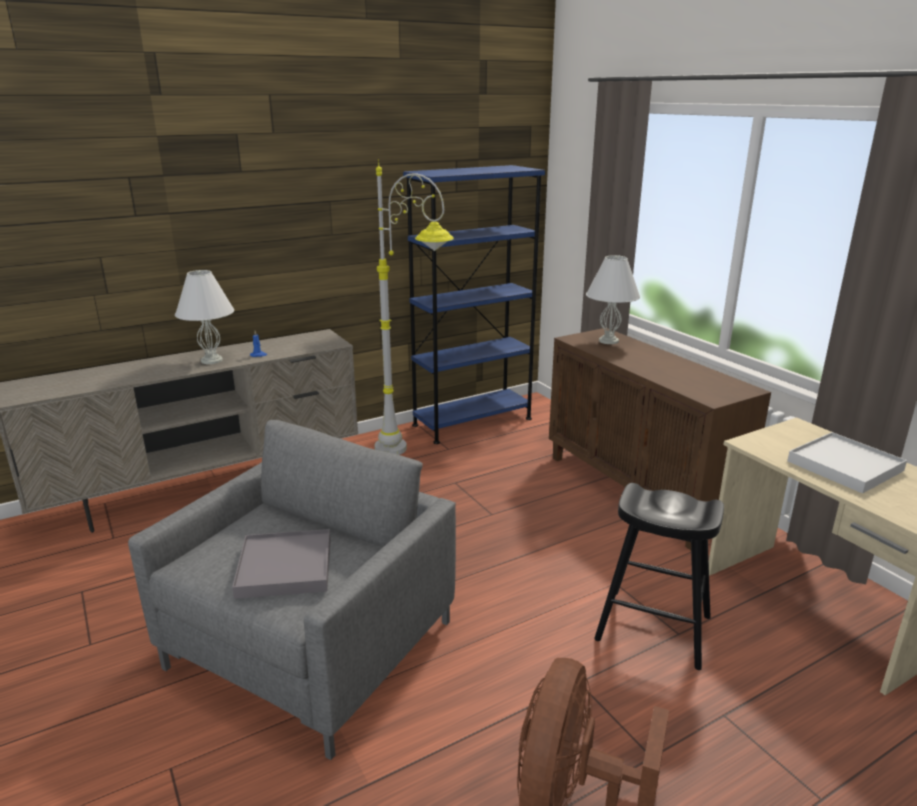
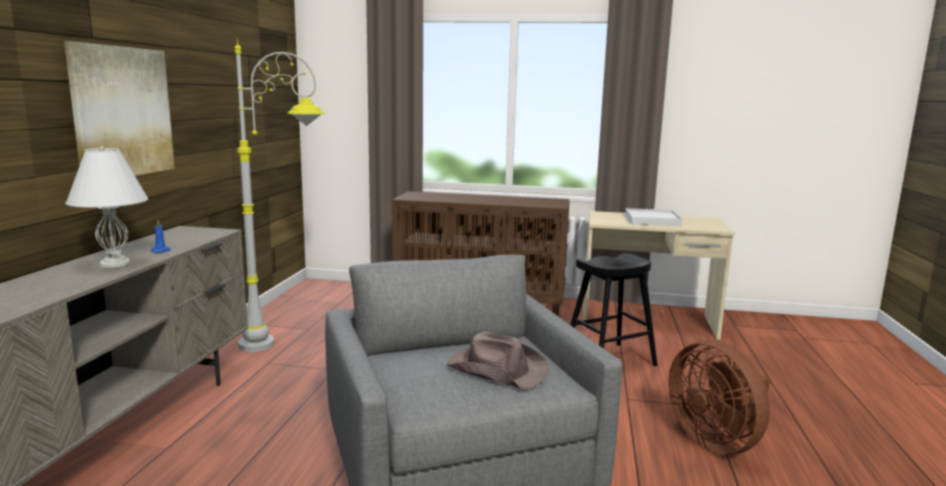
camera: 50 degrees left, 10 degrees down
(269, 231) = (122, 112): none -> picture
(285, 567) = (496, 369): grey tray -> brown hat
(472, 422) = (293, 308): blue bookcase -> none
(609, 341) = (430, 195): white table lamp -> none

